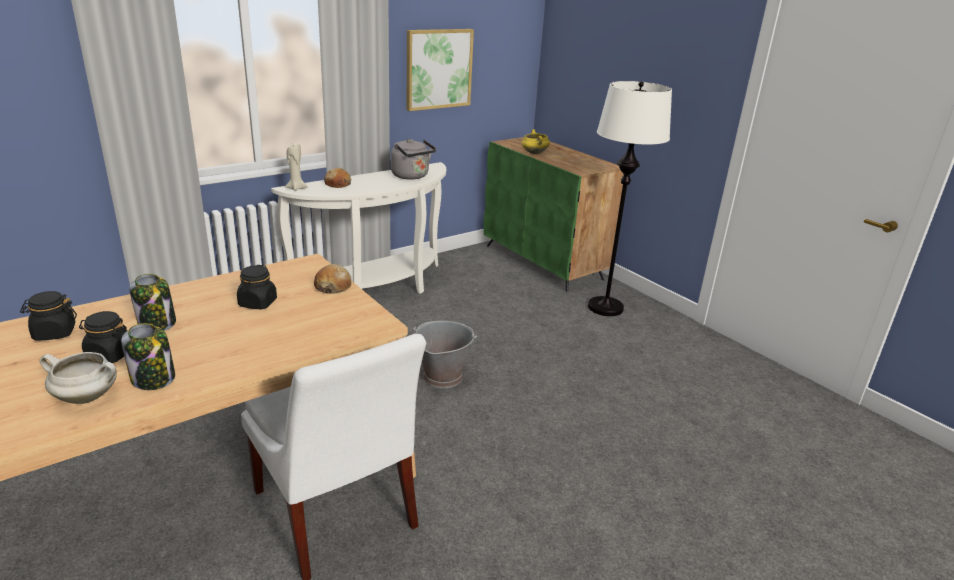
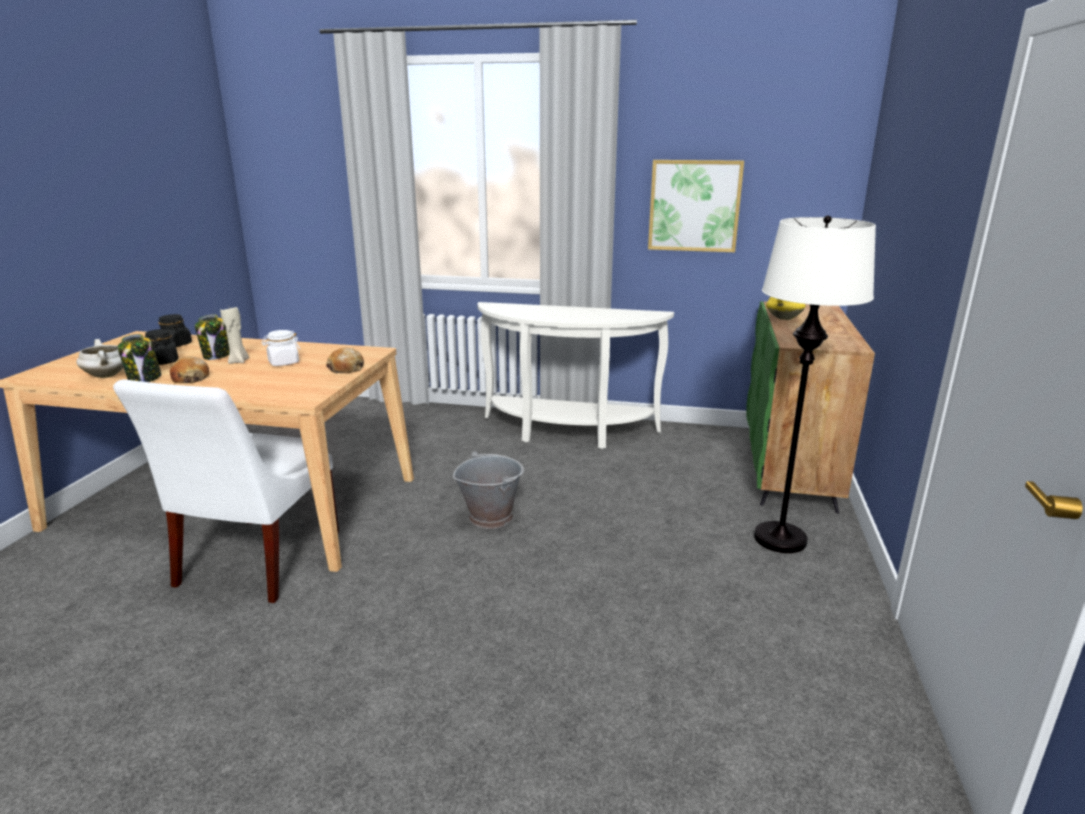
camera: 50 degrees right, 5 degrees down
(257, 303) = (283, 363): black jar -> white jar
(296, 188) = (494, 305): beige candle -> beige candle (239, 361)
(338, 184) = (532, 309): bread -> bread (190, 378)
(412, 176) = (611, 316): grey kettle -> none

